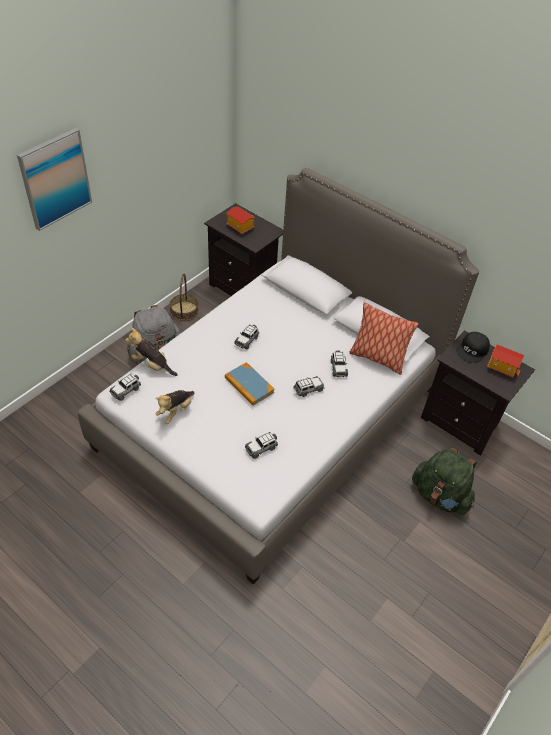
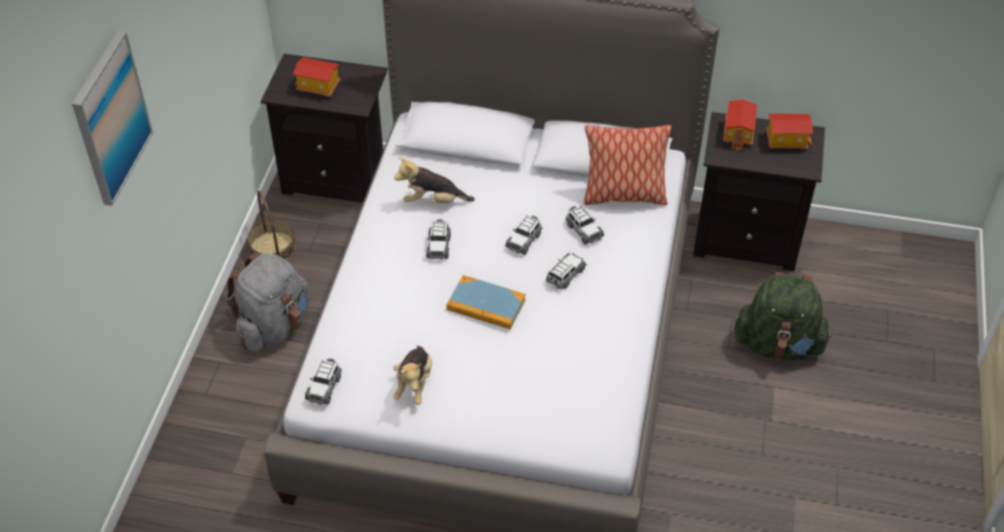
camera: 25 degrees left, 0 degrees up
(152, 365) = (334, 337): plush toy -> plush toy (433, 201)
(261, 448) = (560, 378): toy car -> toy car (524, 240)
(473, 350) = (739, 134): black cap -> toy house

